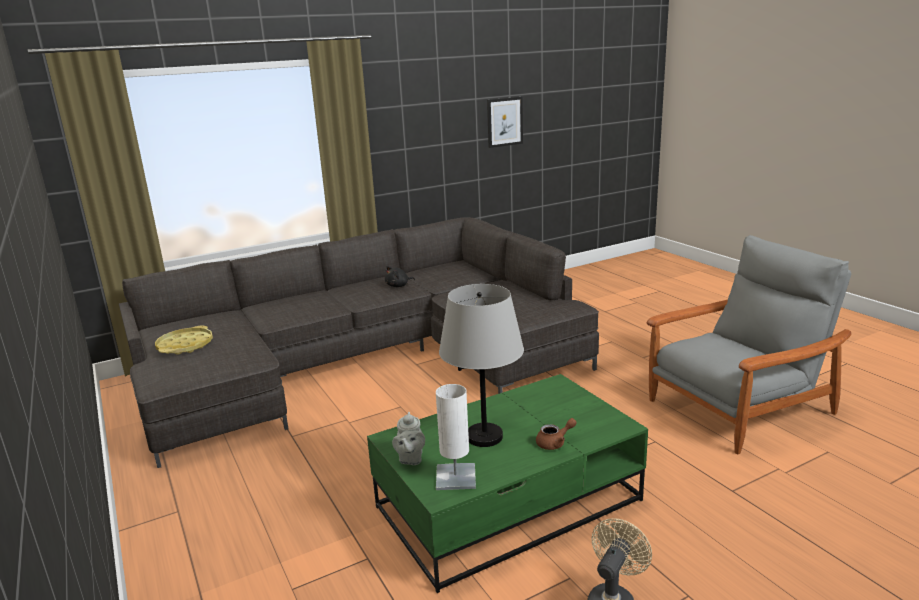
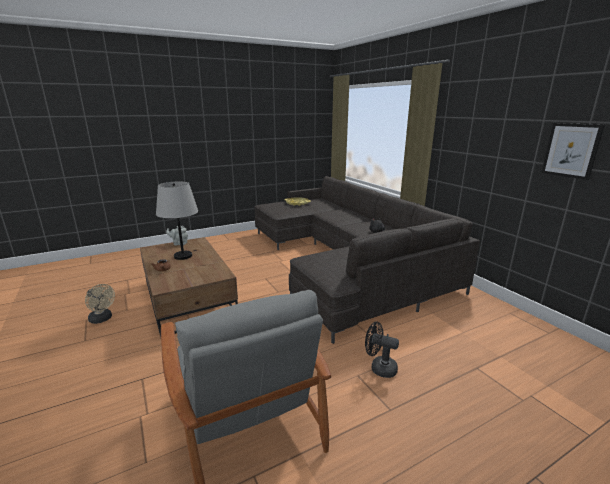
camera: 90 degrees right, 0 degrees up
(456, 477) = (157, 251): white table lamp -> none
(509, 502) = (189, 298): green coffee table -> brown coffee table
(626, 347) = (379, 368): none -> black fan

